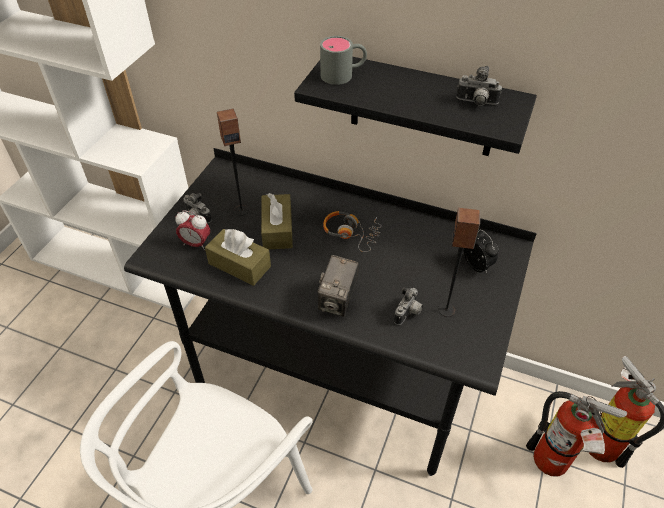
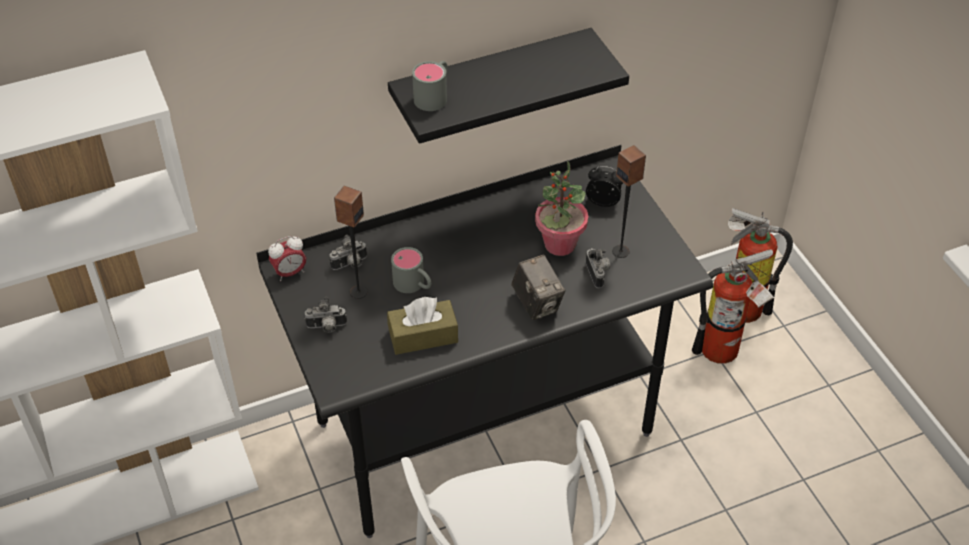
camera: 45 degrees left, 0 degrees up
(196, 244) = (360, 348): alarm clock -> alarm clock (290, 273)
(277, 229) = (414, 285): brown tissue box -> grey mug
(351, 234) = (479, 245): headphones -> none
(406, 272) = (559, 244): none -> potted plant
(476, 103) = (562, 60): camera -> camera (350, 265)

